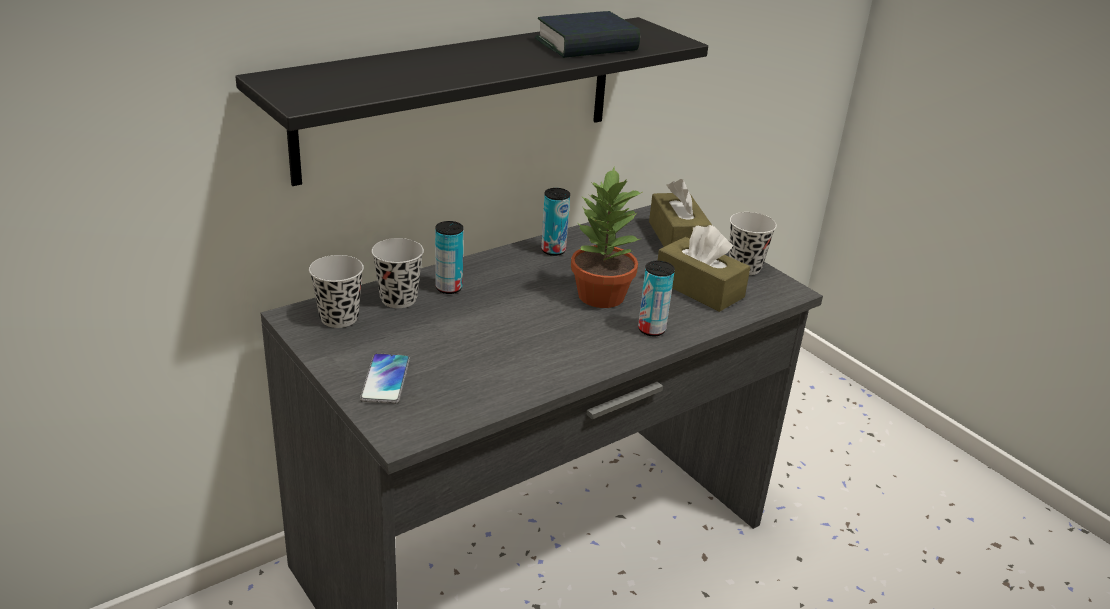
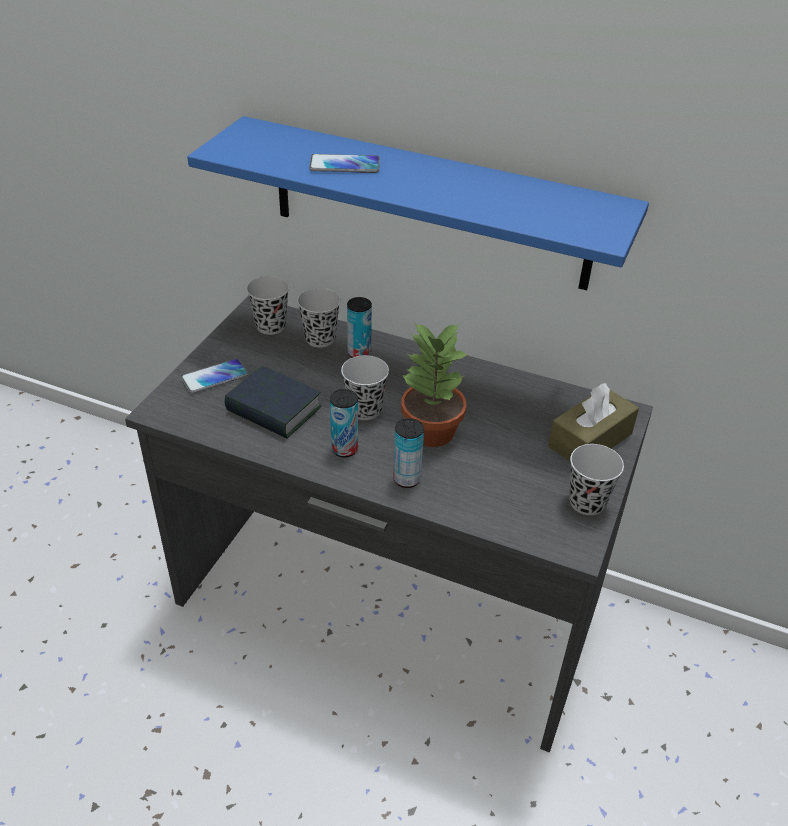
camera: 60 degrees right, 10 degrees up
(429, 70) = (344, 165): none -> phone
(460, 97) = (429, 204): black shelf -> blue shelf
(536, 315) = (365, 409): none -> black cup
(553, 250) = (476, 379): can -> can (344, 449)
(586, 45) = (511, 202): book -> book (273, 409)
(699, 288) = (510, 485): brown tissue box -> none

